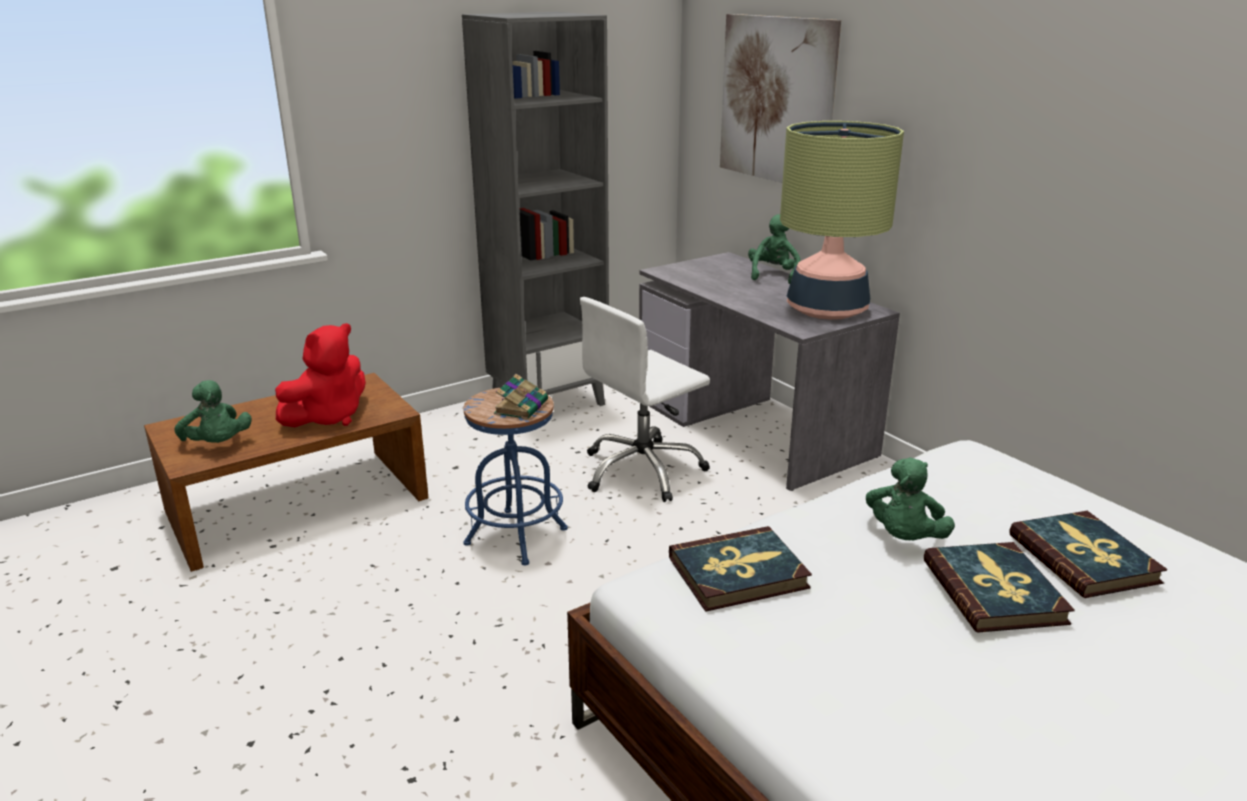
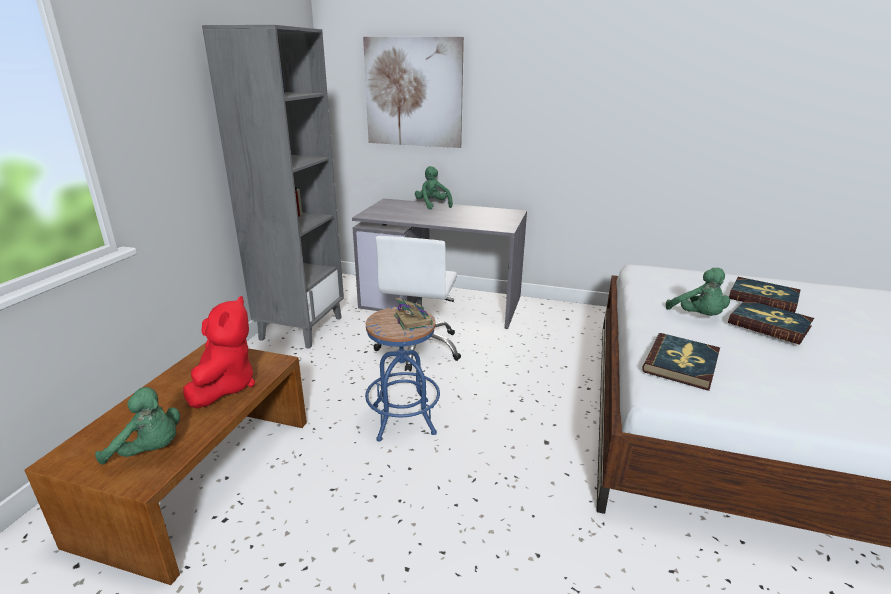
camera: 40 degrees left, 0 degrees up
(826, 310) = (494, 216): table lamp -> none

